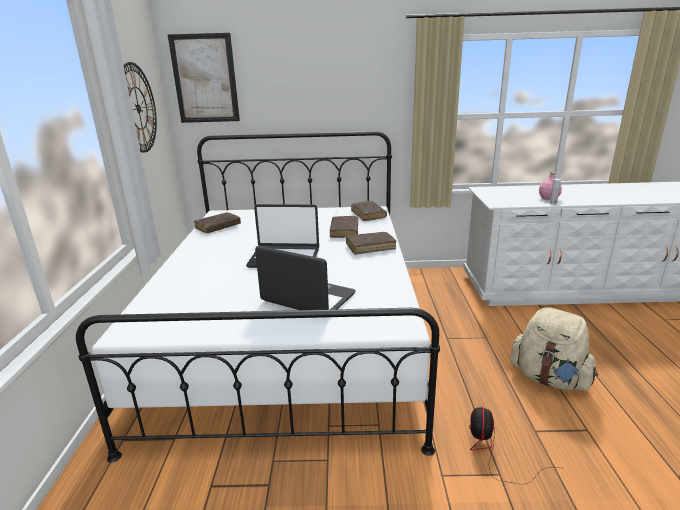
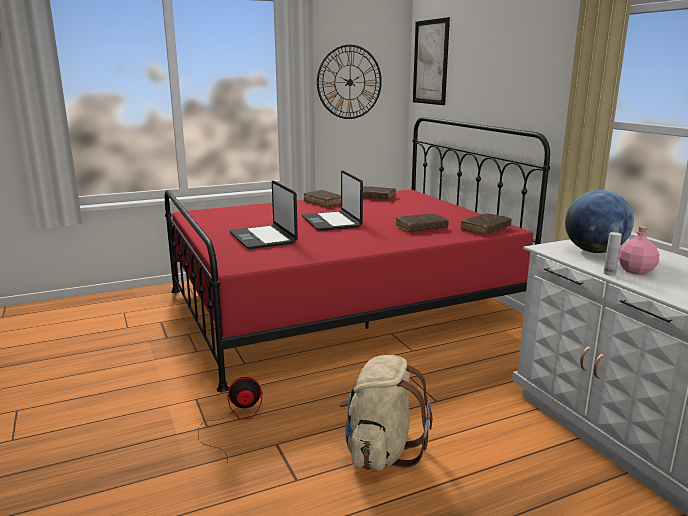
camera: 65 degrees right, 5 degrees down
(290, 336) = (341, 305): white bed -> red bed
(308, 298) = (264, 238): laptop -> laptop turned 150 degrees clockwise
(370, 247) = (391, 240): brown book -> brown book (324, 203)
(508, 197) = (594, 251): none -> globe

